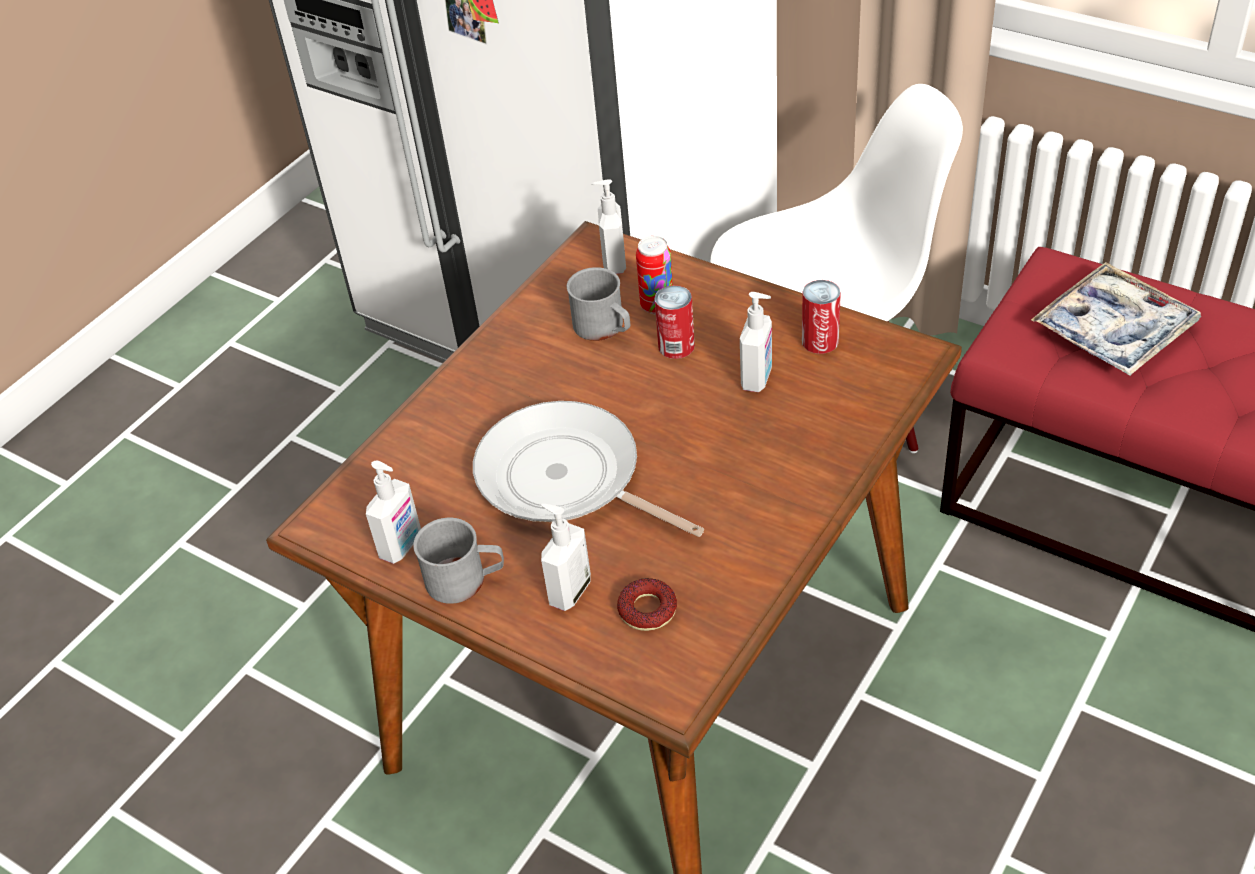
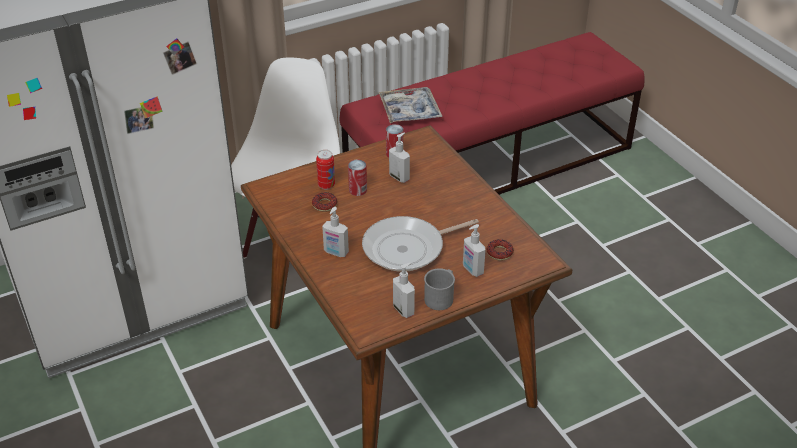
camera: 65 degrees left, 5 degrees down
(604, 328) = (324, 205): grey mug -> donut
(613, 263) = (283, 187): soap dispenser -> soap dispenser (336, 253)

